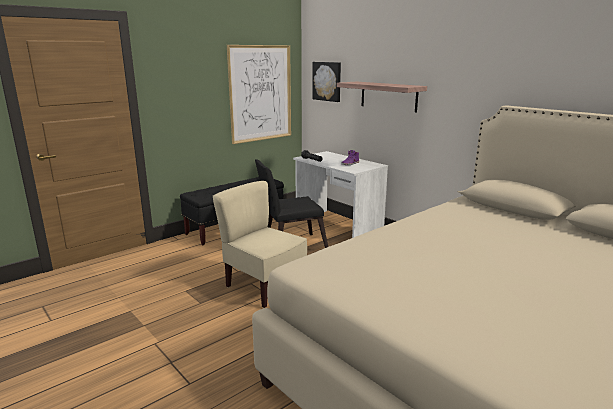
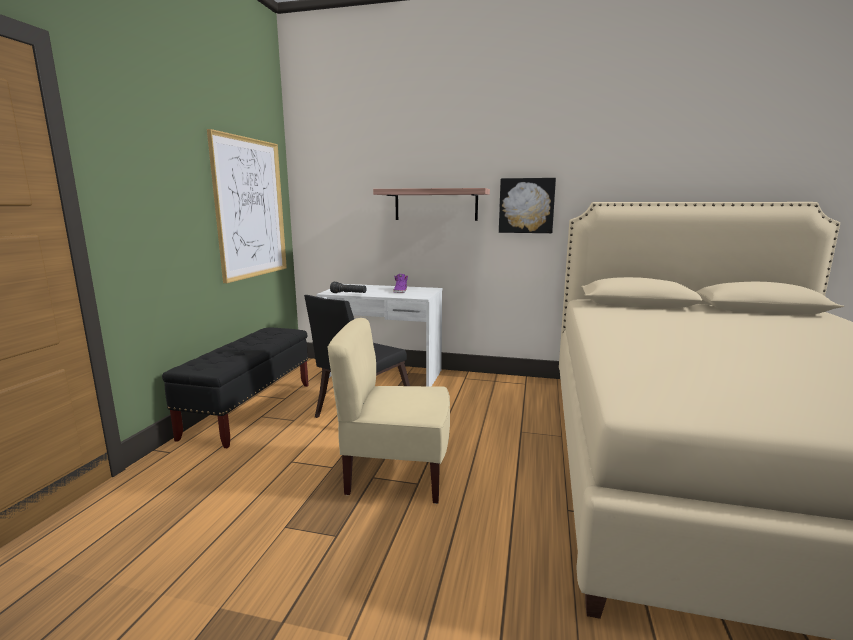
camera: 35 degrees left, 5 degrees down
(327, 81) = (336, 192): picture -> picture (526, 205)

